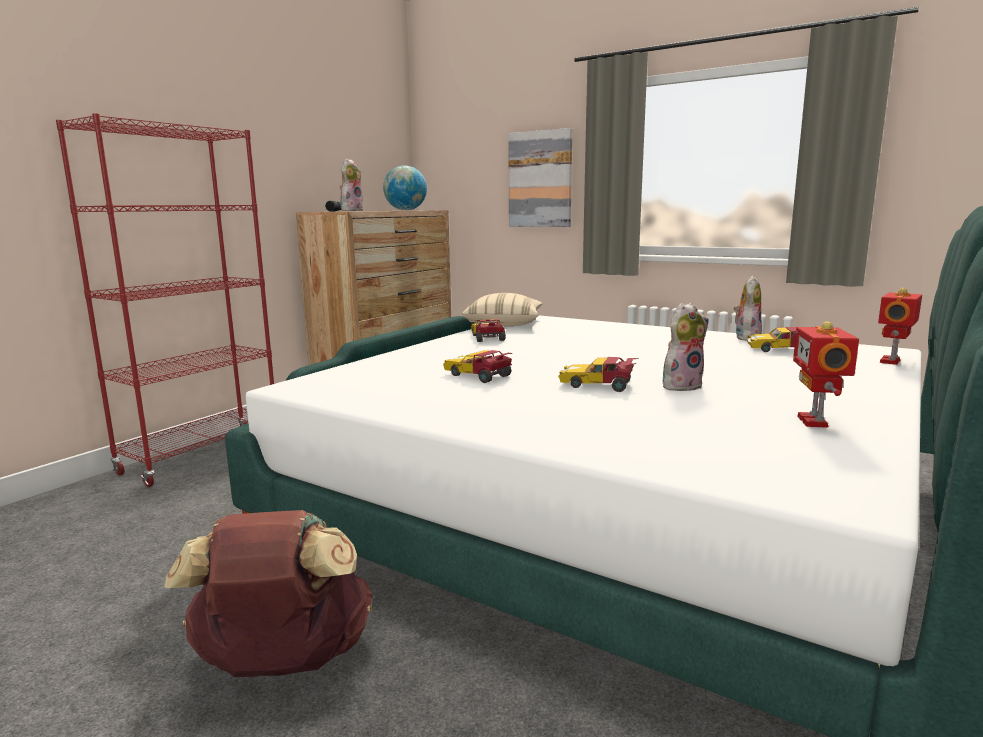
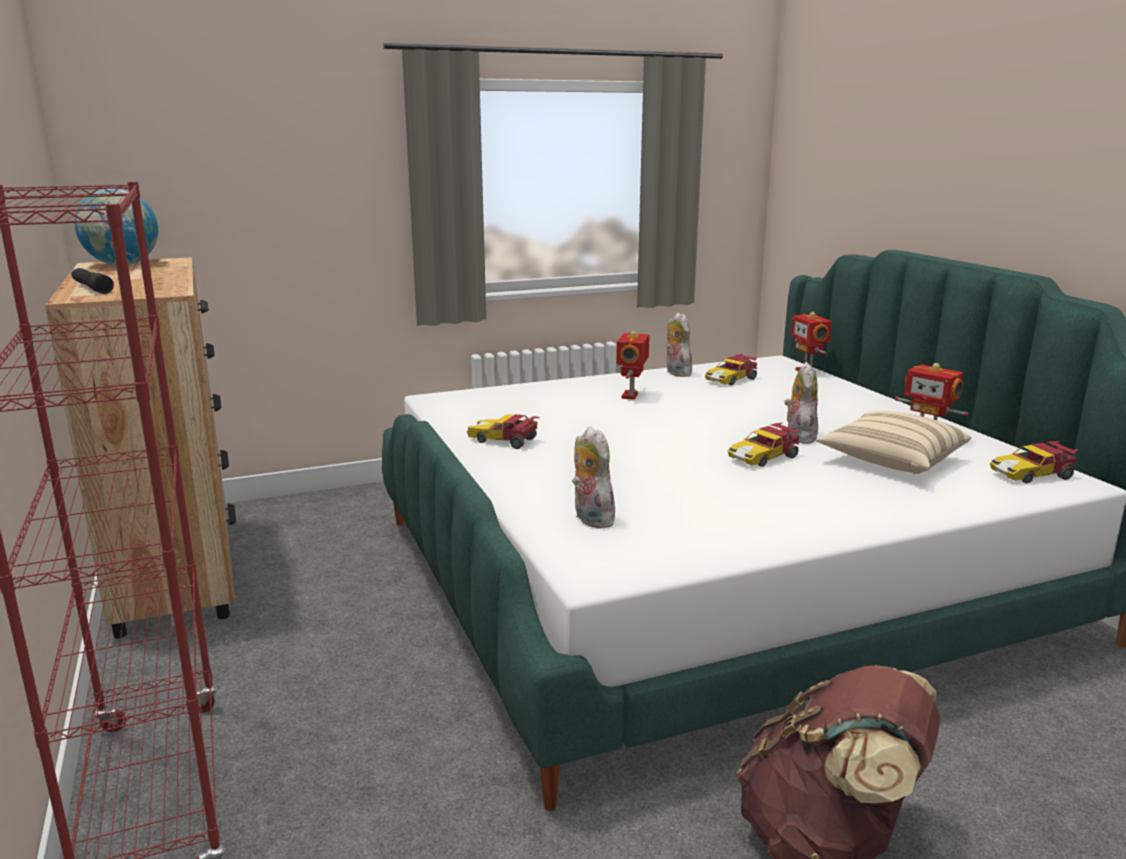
camera: 55 degrees left, 5 degrees up
(351, 211) = (163, 290): plush toy -> plush toy (590, 519)
(479, 376) = (671, 485): toy car -> toy car (1032, 475)
(504, 324) = (446, 417): beige pillow -> beige pillow (891, 461)
(540, 179) = (327, 203): picture -> none
(652, 340) = (631, 396): none -> toy robot

